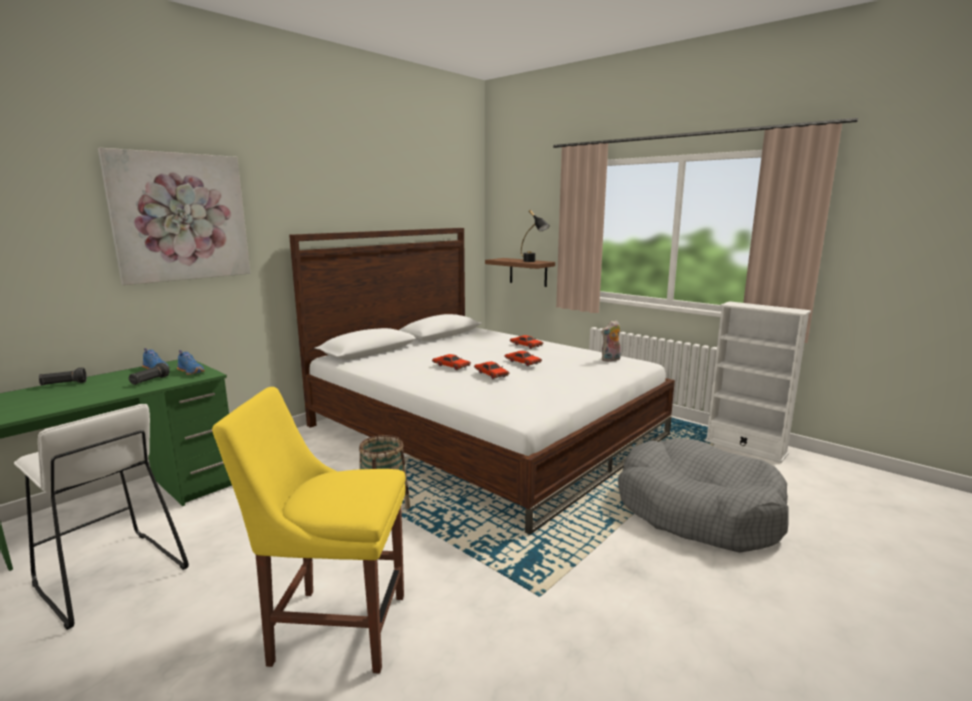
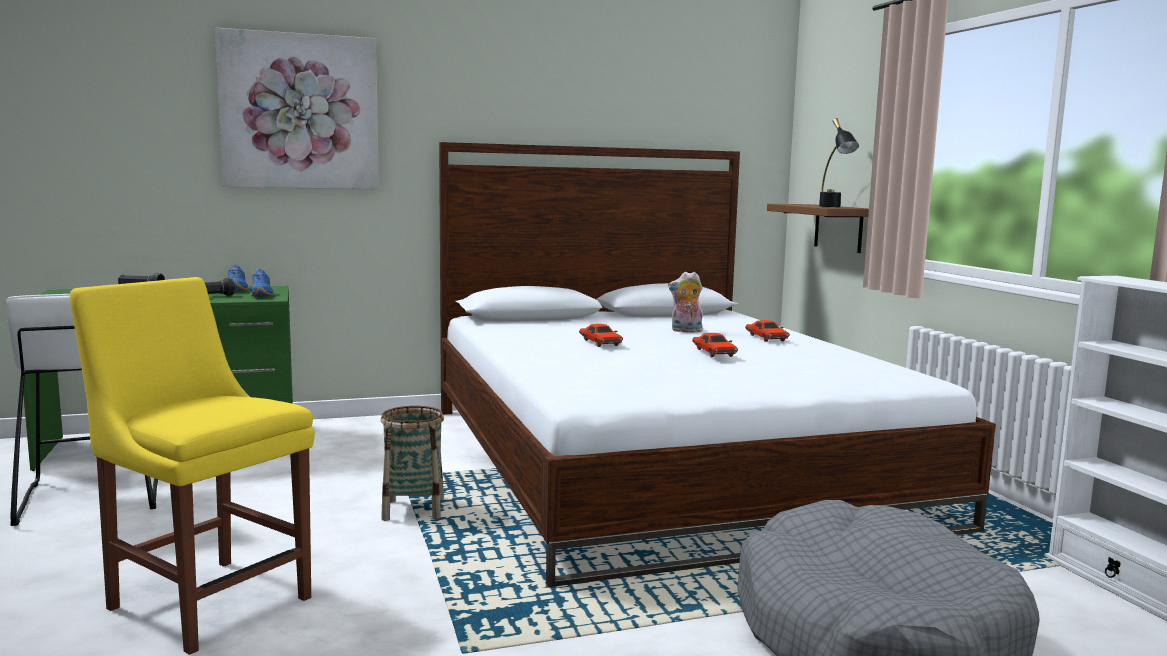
camera: 30 degrees right, 5 degrees down
(491, 374) = (633, 356): red toy car -> none
(611, 360) = (875, 370): plush toy -> plush toy (685, 331)

